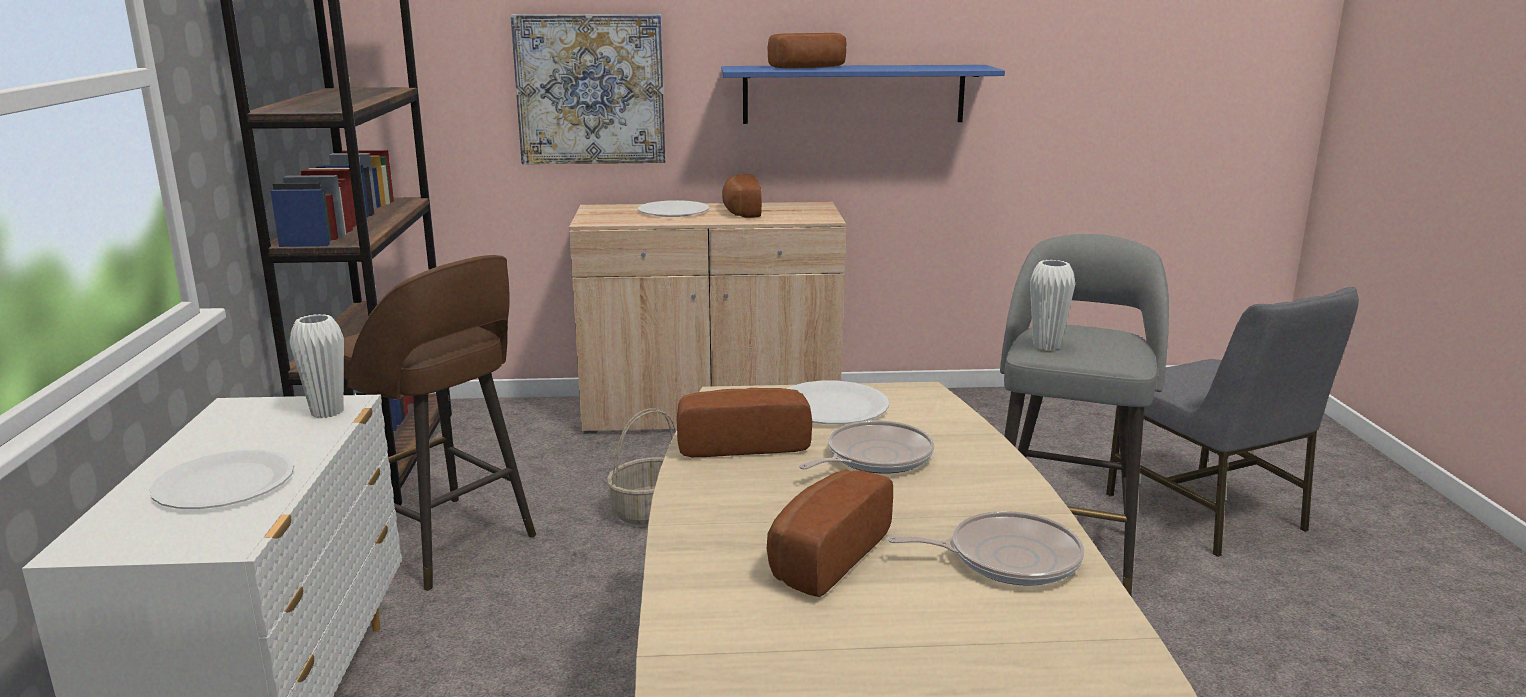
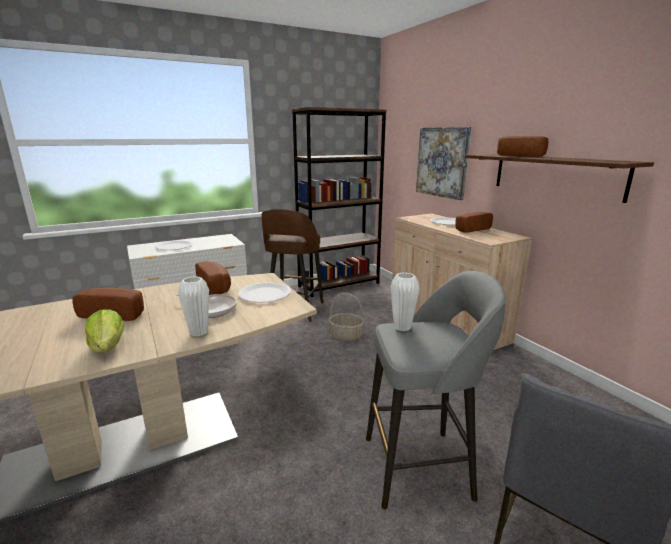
camera: 65 degrees right, 0 degrees up
(327, 412) = (227, 243): white vase -> white vase (199, 332)
(853, 94) = (555, 175): blue shelf -> brown shelf
(1007, 558) = (108, 346): frying pan -> lettuce

